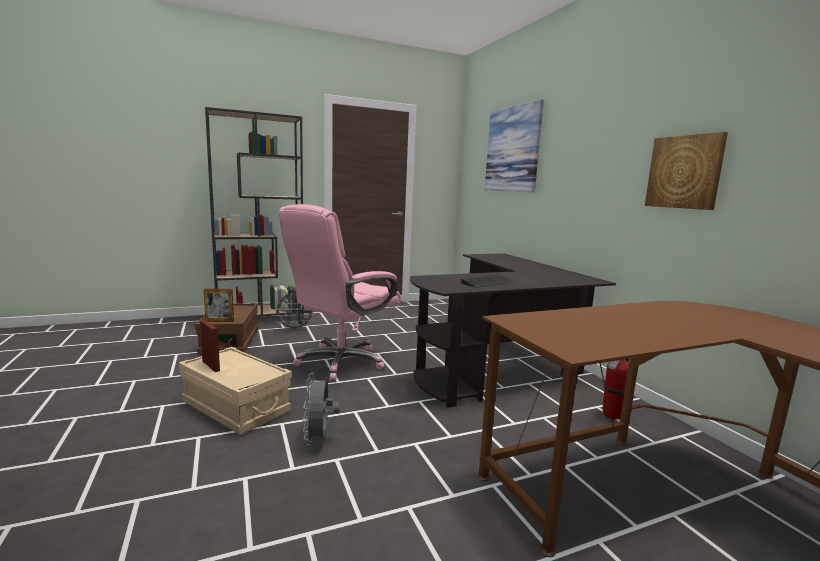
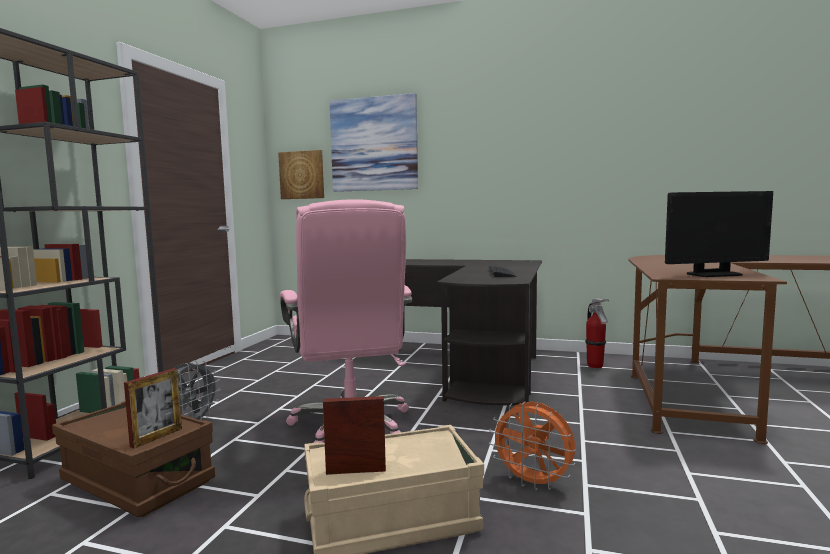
camera: 50 degrees left, 5 degrees down
(319, 439) = (534, 483): grey fan -> orange fan
(568, 333) = (714, 274): none -> monitor
(684, 172) = (590, 162): picture -> picture (302, 175)

